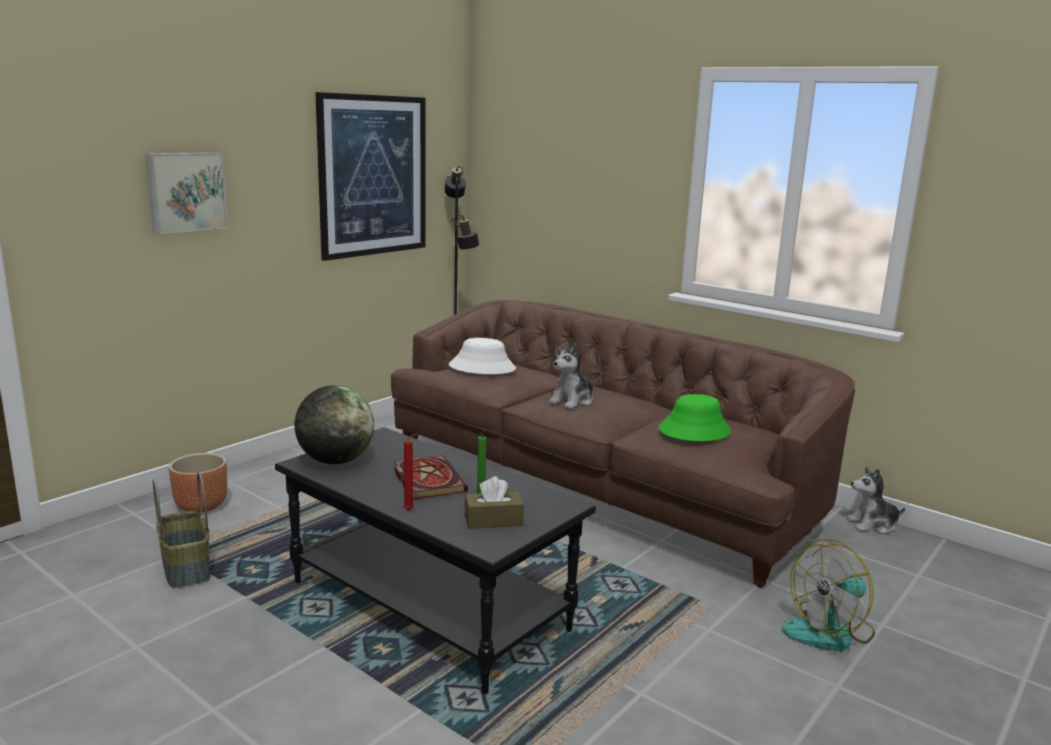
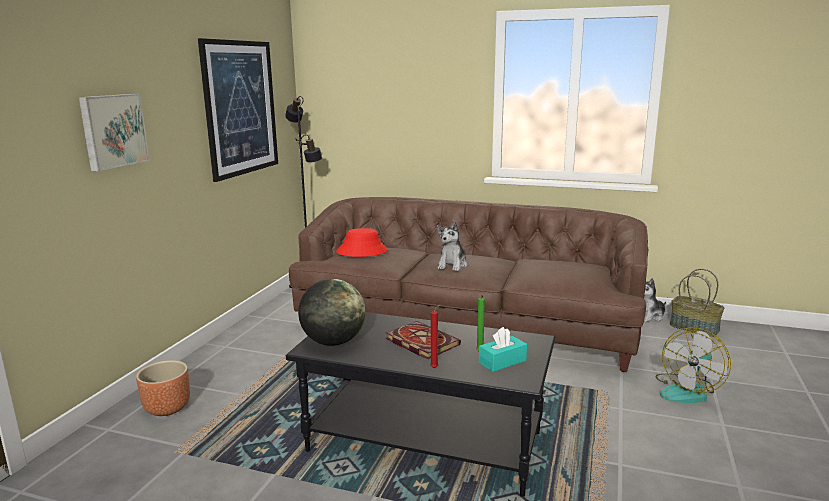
camera: 20 degrees left, 0 degrees up
(187, 568) = (201, 464): basket -> basket (694, 328)
(482, 367) = (362, 251): white hat -> red hat
(493, 520) = (502, 361): brown tissue box -> turquoise tissue box
(694, 431) = (555, 272): green hat -> none

